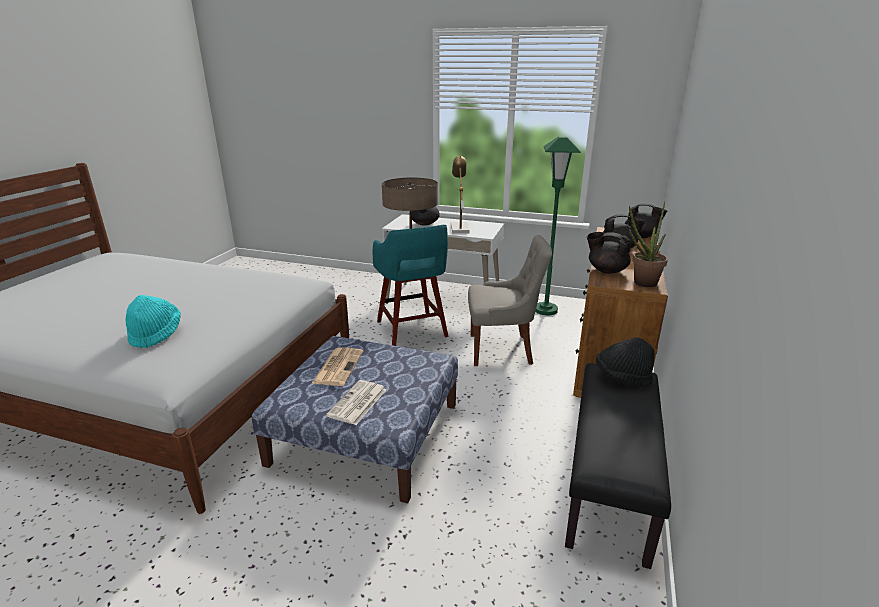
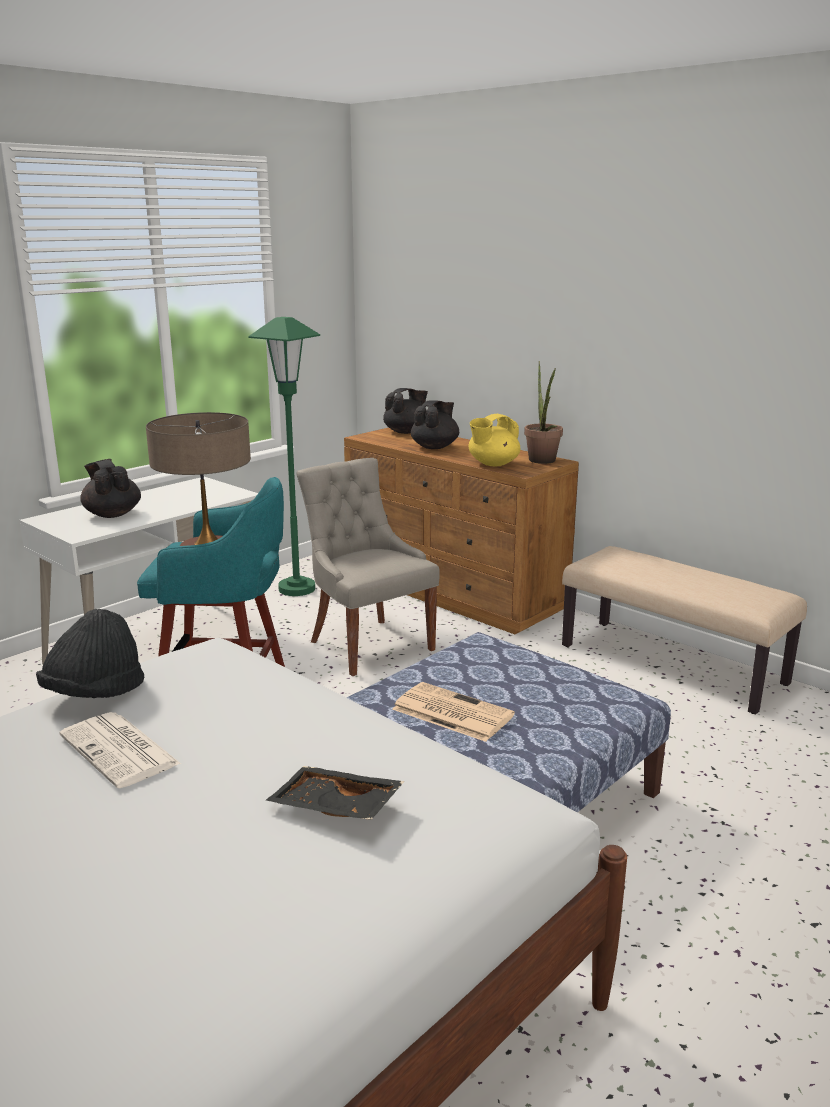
camera: 65 degrees left, 5 degrees down
(156, 334) = (334, 808): turquoise hat -> black tray
(357, 403) = (566, 713): newspaper -> newspaper (121, 750)
(459, 228) = (176, 500): table lamp -> none
(502, 350) = (368, 645): grey chair -> grey chair turned 60 degrees counterclockwise
(606, 270) = (493, 464): black teapot -> yellow teapot
(610, 483) = (672, 664): black bench -> beige bench
(622, 377) = (618, 557): black hat -> black hat (94, 694)

